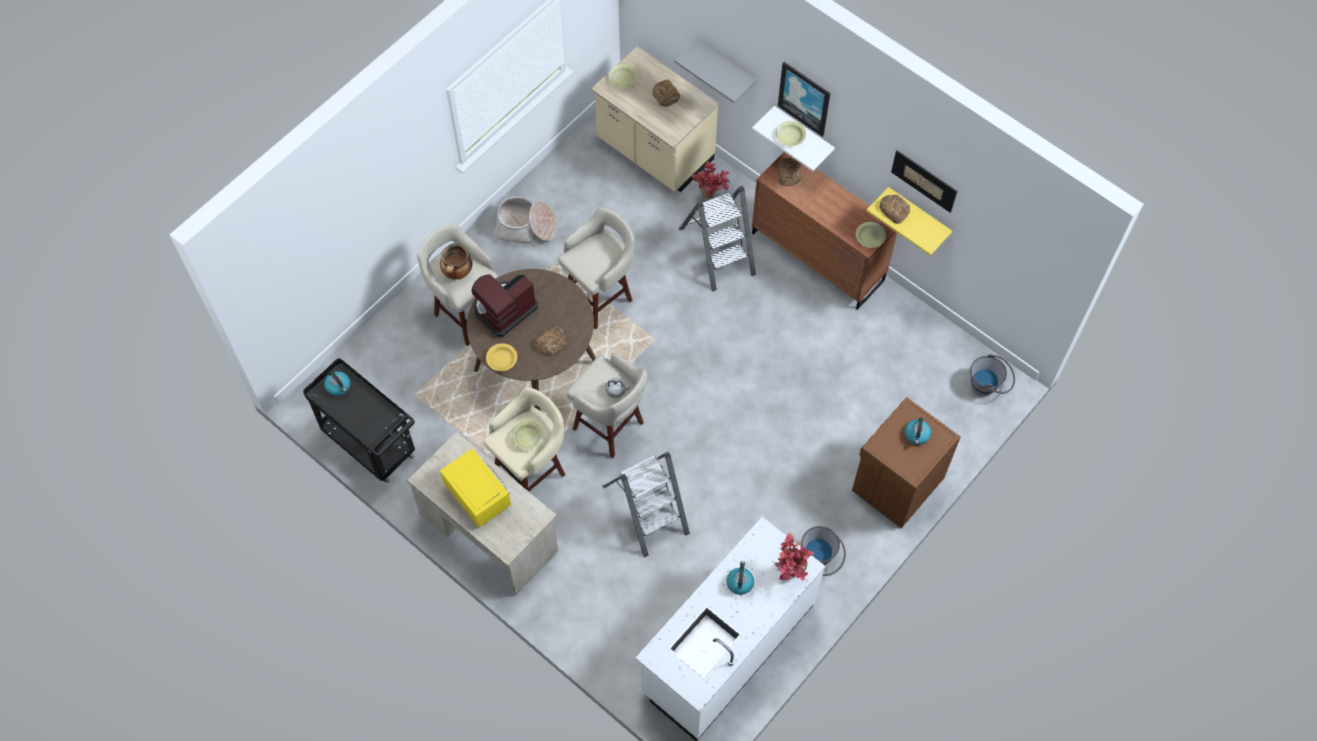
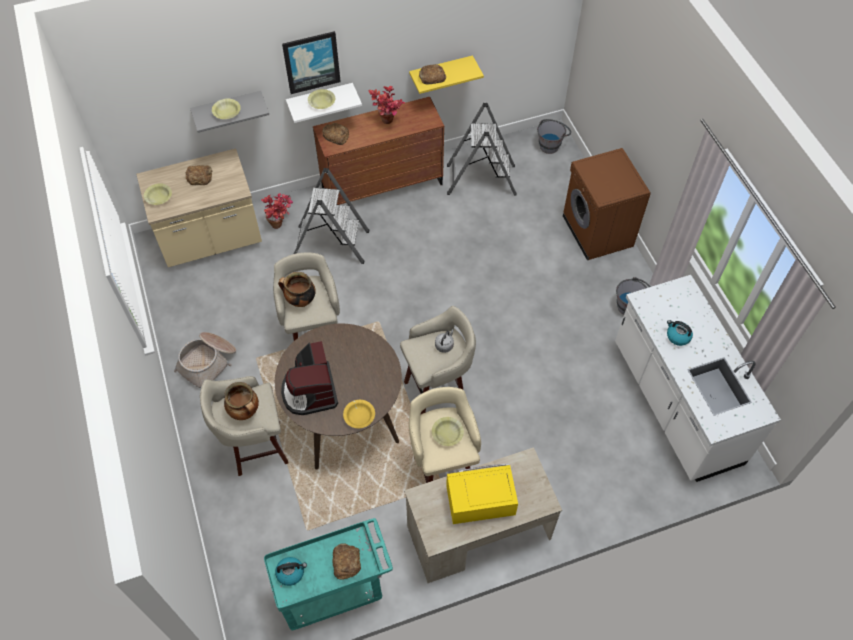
camera: 60 degrees left, 5 degrees down
(373, 448) = (336, 593): black cart -> turquoise cart
(551, 342) = (368, 370): bread -> bread (346, 562)
(591, 252) = (300, 301): none -> cooking pot
(645, 508) = (524, 401): grey step ladder -> grey step ladder (480, 179)
(789, 574) = (686, 300): potted plant -> potted plant (388, 123)
(870, 237) = (427, 116): yellow bowl -> yellow bowl (227, 112)
(916, 435) = (607, 171): kettle -> none
(924, 181) = (438, 32): picture -> none

